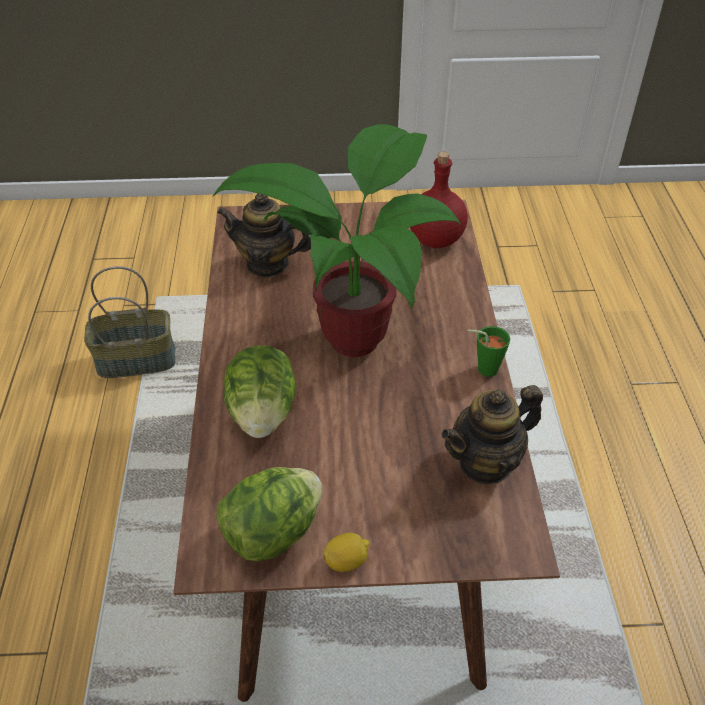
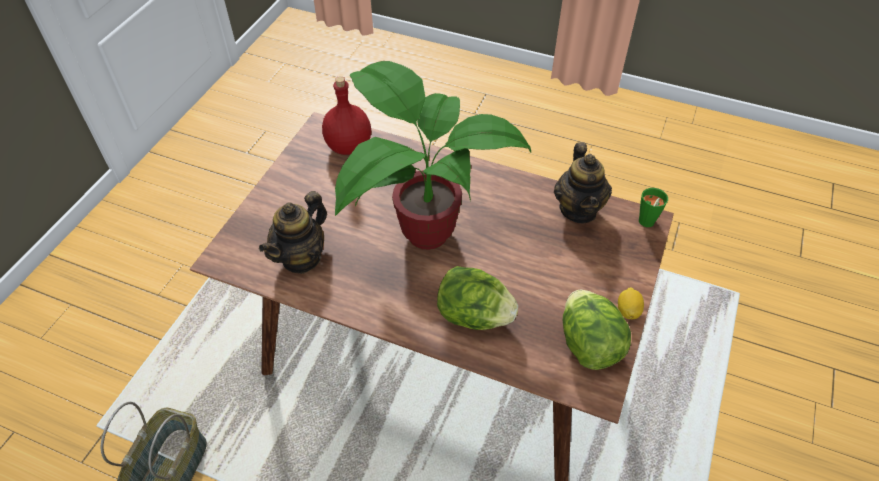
camera: 65 degrees left, 5 degrees up
(483, 369) = (497, 177): green cup -> green cup (645, 223)

